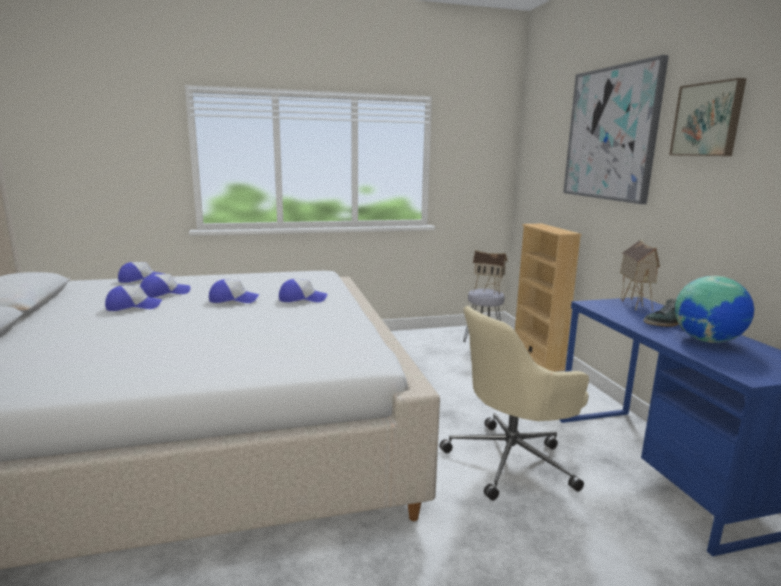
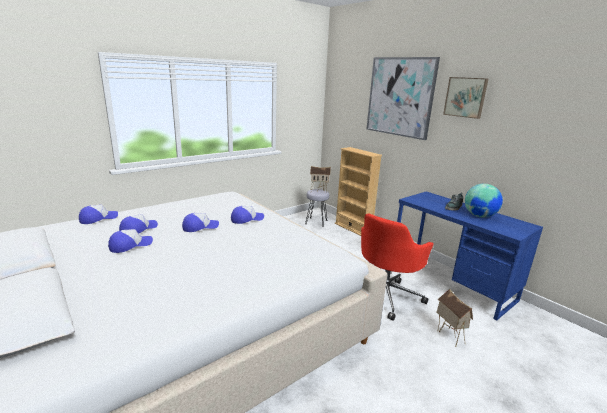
camera: 25 degrees left, 5 degrees up
(512, 460) = (385, 295): beige office chair -> red office chair
(633, 304) = (428, 197): toy house -> toy house (448, 336)

